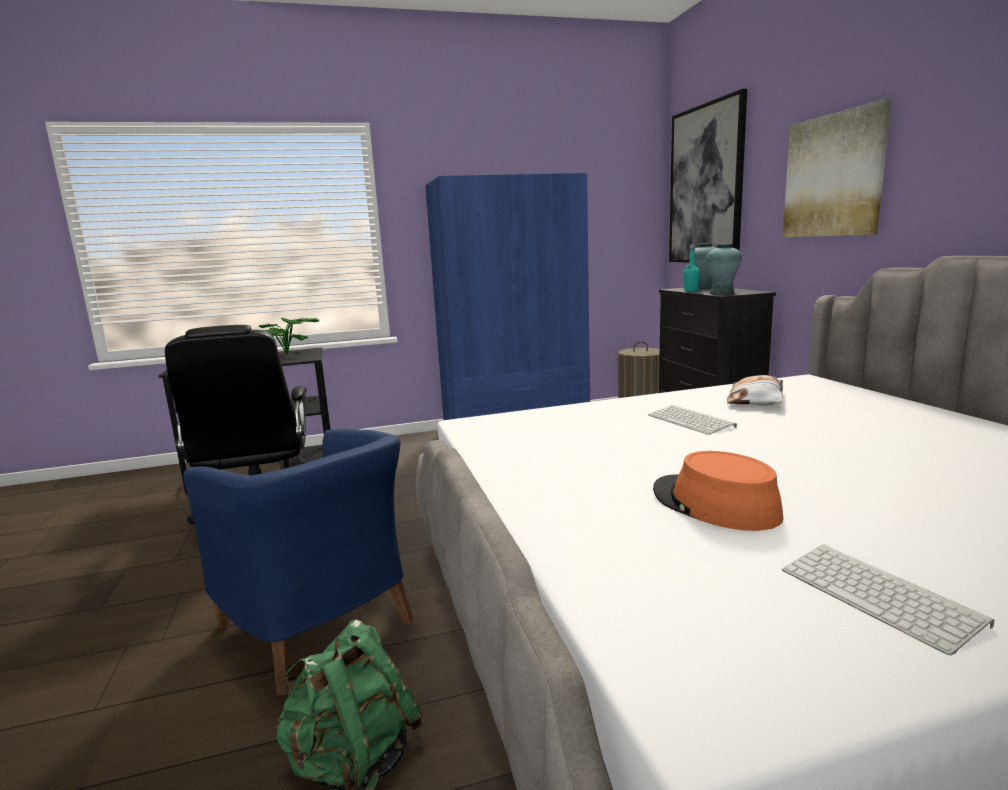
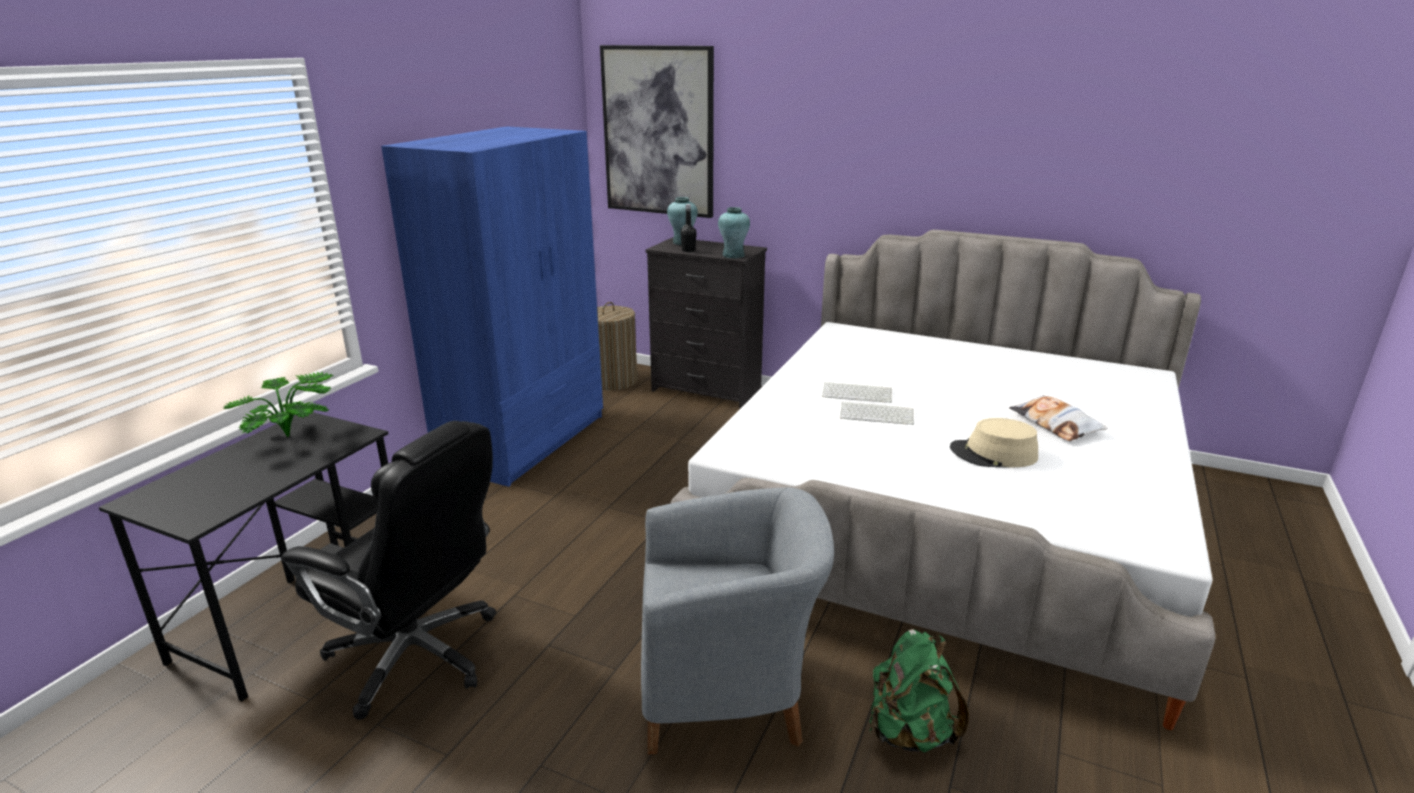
camera: 50 degrees left, 10 degrees up
(320, 627) = (729, 693): blue armchair -> grey armchair
(691, 291) = (688, 251): turquoise bottle -> black bottle
(714, 504) = (993, 454): orange hat -> beige hat
(756, 399) = (850, 358): pillow -> pillow (1055, 424)
(833, 176) = (822, 151): picture -> none
(882, 596) = (1121, 473): keyboard -> keyboard (877, 414)

